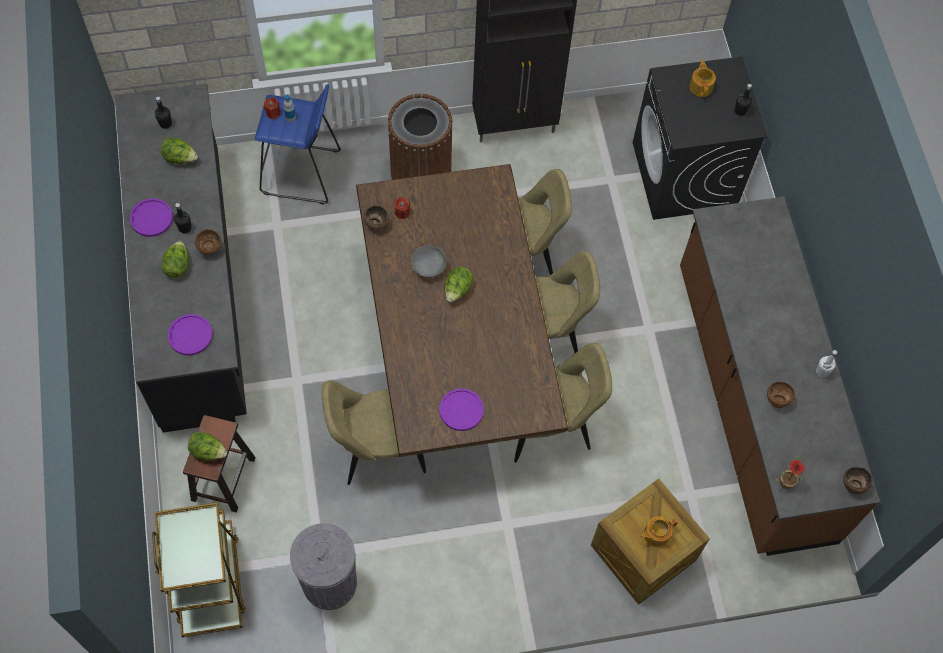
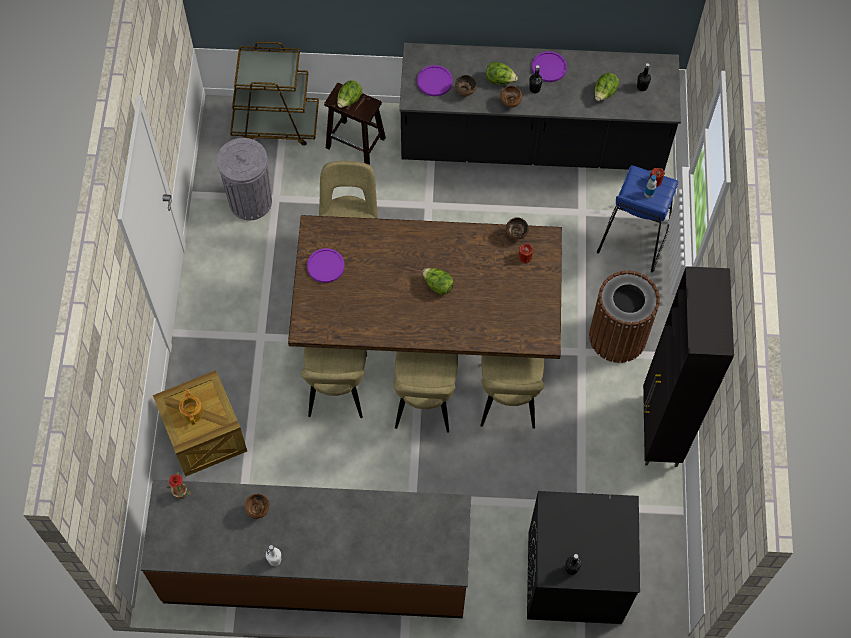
camera: 105 degrees right, 0 degrees up
(428, 267) = (465, 267): grey bowl -> none
(701, 86) = (607, 538): teapot -> none
(852, 486) = (161, 550): brown bowl -> brown bowl (465, 92)

